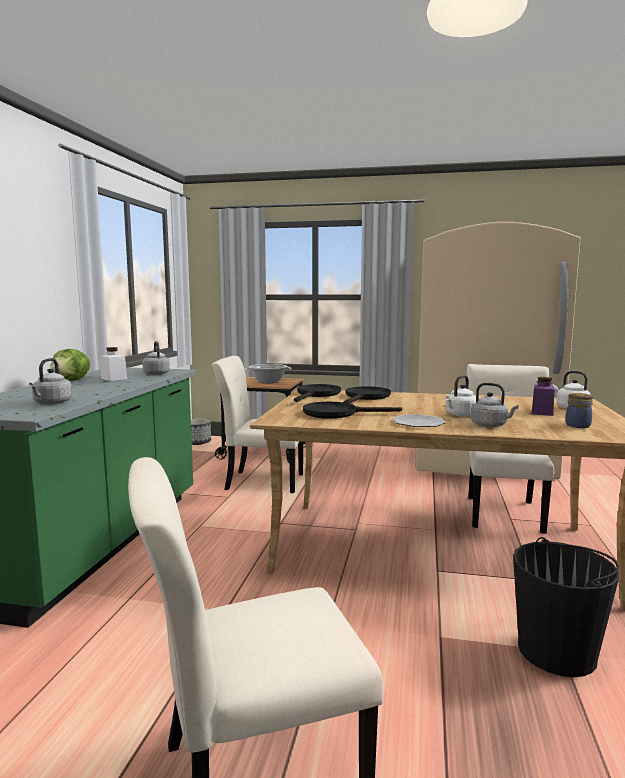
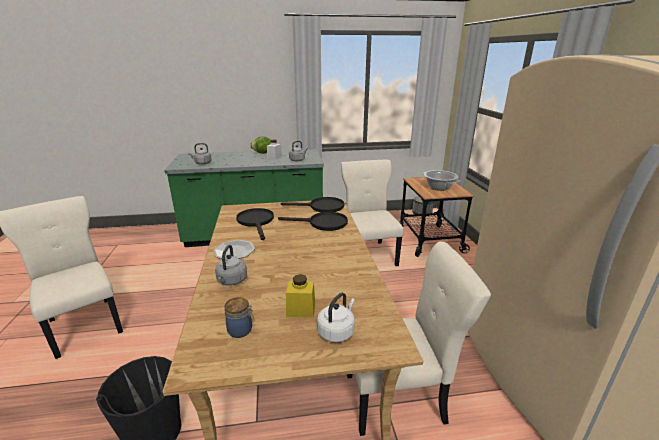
camera: 70 degrees right, 15 degrees up
(460, 415) = (268, 266): white kettle -> none
(542, 412) = (301, 310): purple jar -> yellow jar

